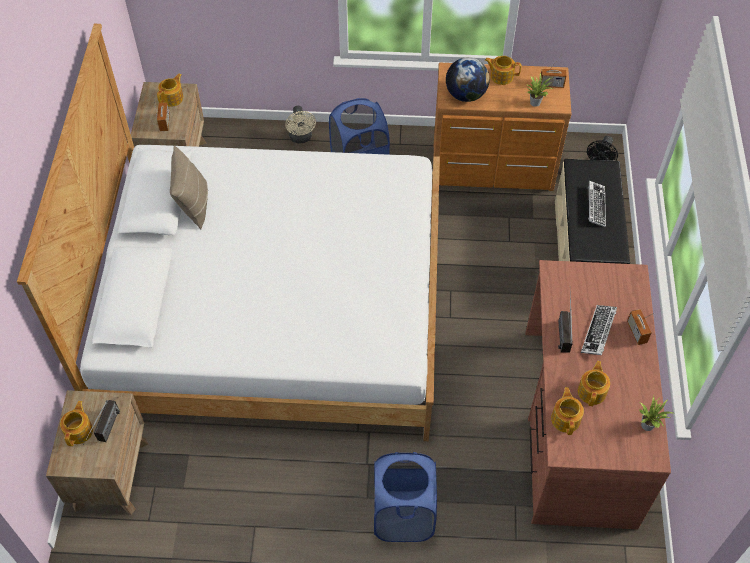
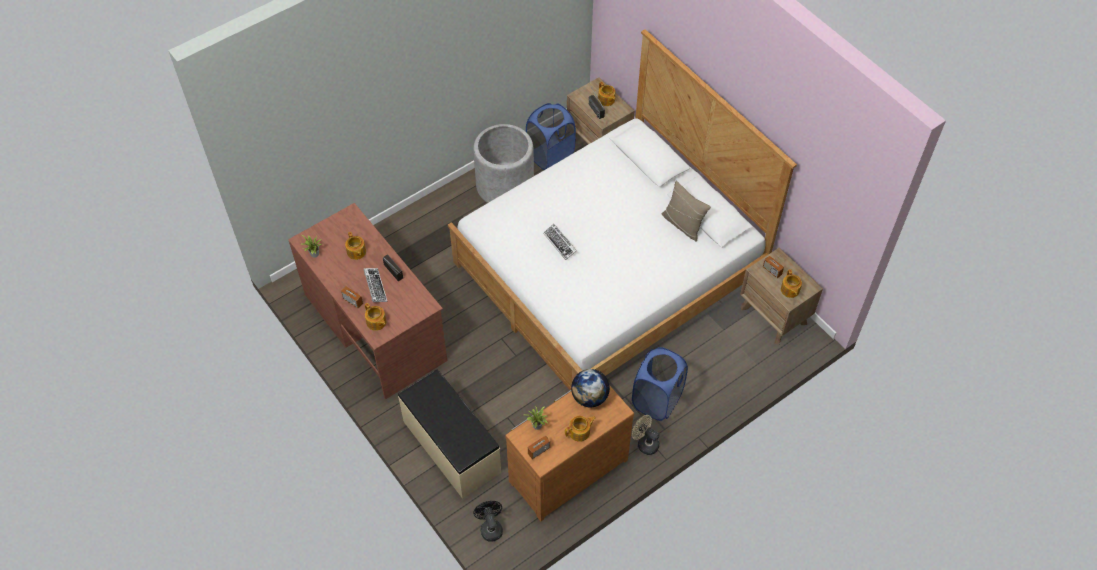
camera: 140 degrees right, 0 degrees up
(278, 500) = (505, 185): none -> grey planter
(301, 138) = (718, 393): beige fan -> beige fan (645, 443)
(403, 516) = (435, 219): blue laundry basket -> blue laundry basket (550, 155)
(566, 418) = (361, 229): teapot -> teapot (376, 322)
(596, 206) = (449, 420): keyboard -> keyboard (560, 243)

